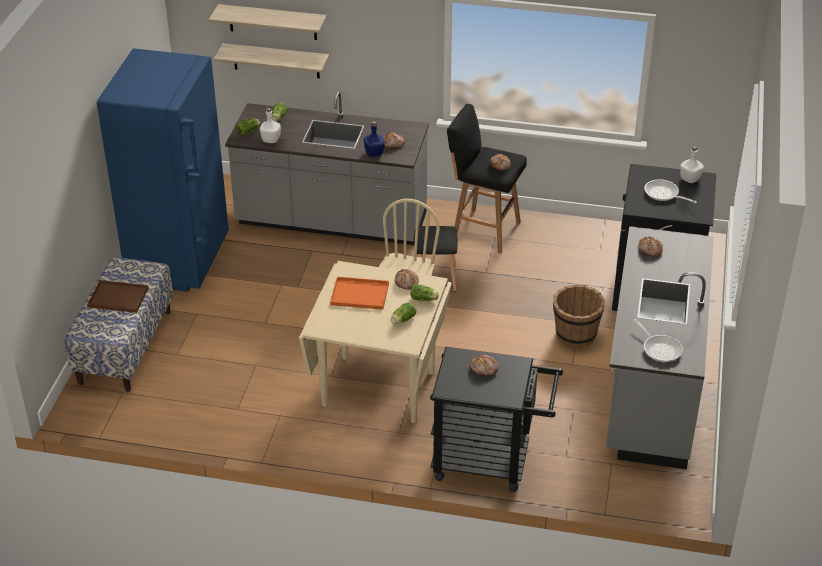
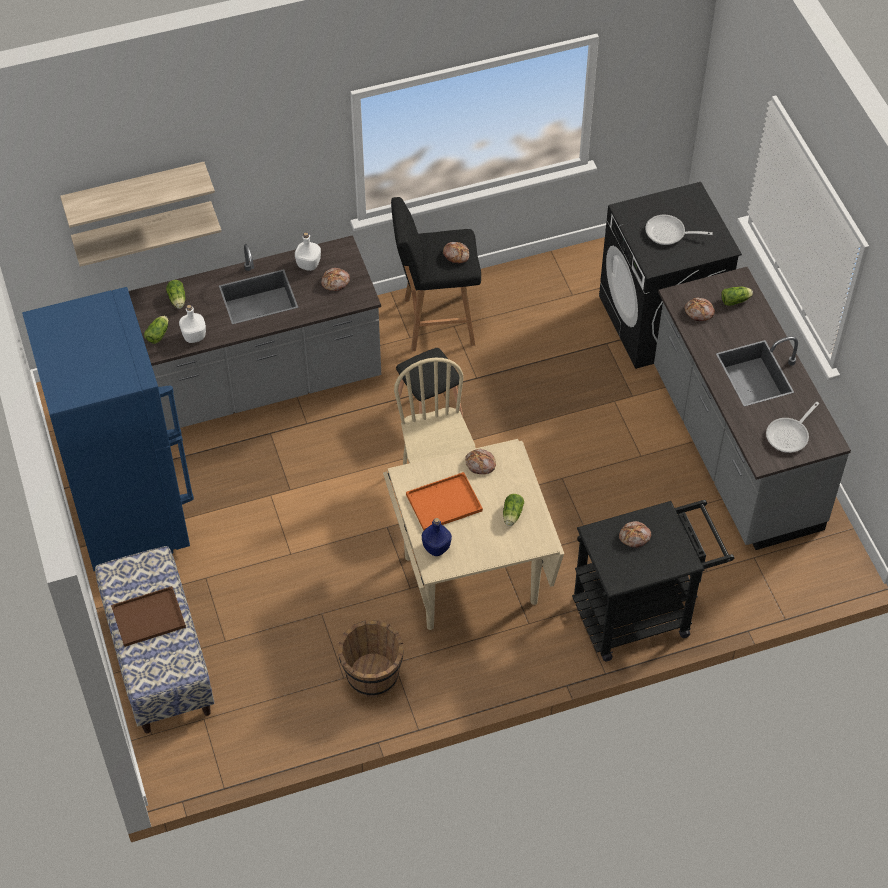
camera: 30 degrees left, 15 degrees up
(374, 153) = (326, 305): blue bottle -> blue bottle (437, 548)
(424, 299) = (514, 477): lettuce -> lettuce (736, 300)
(575, 335) = (620, 417): brown bucket -> brown bucket (372, 676)
(660, 348) = (790, 435): frying pan -> frying pan turned 105 degrees clockwise
(690, 179) = (681, 201): white bottle -> white bottle (308, 264)

